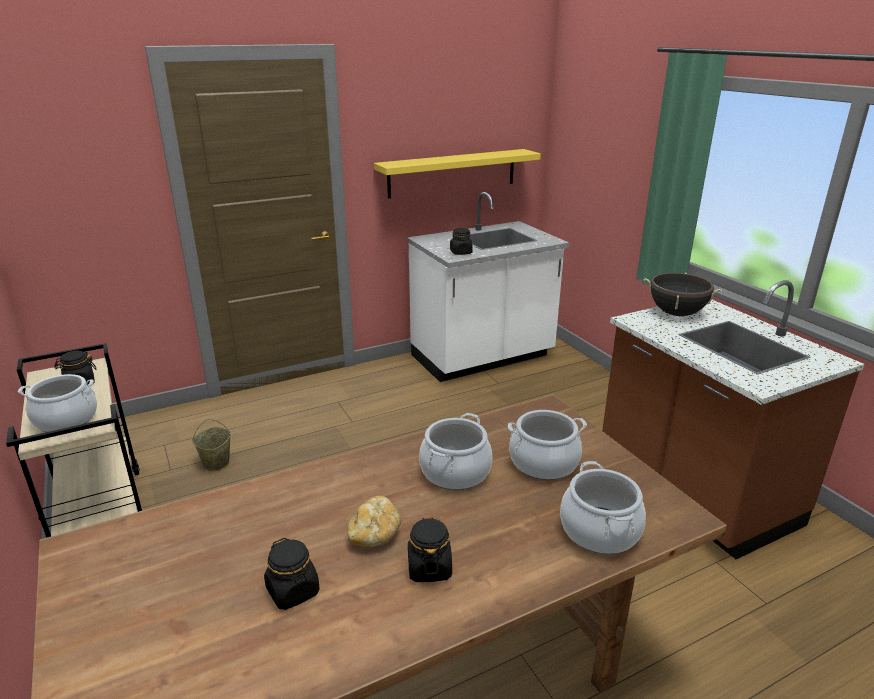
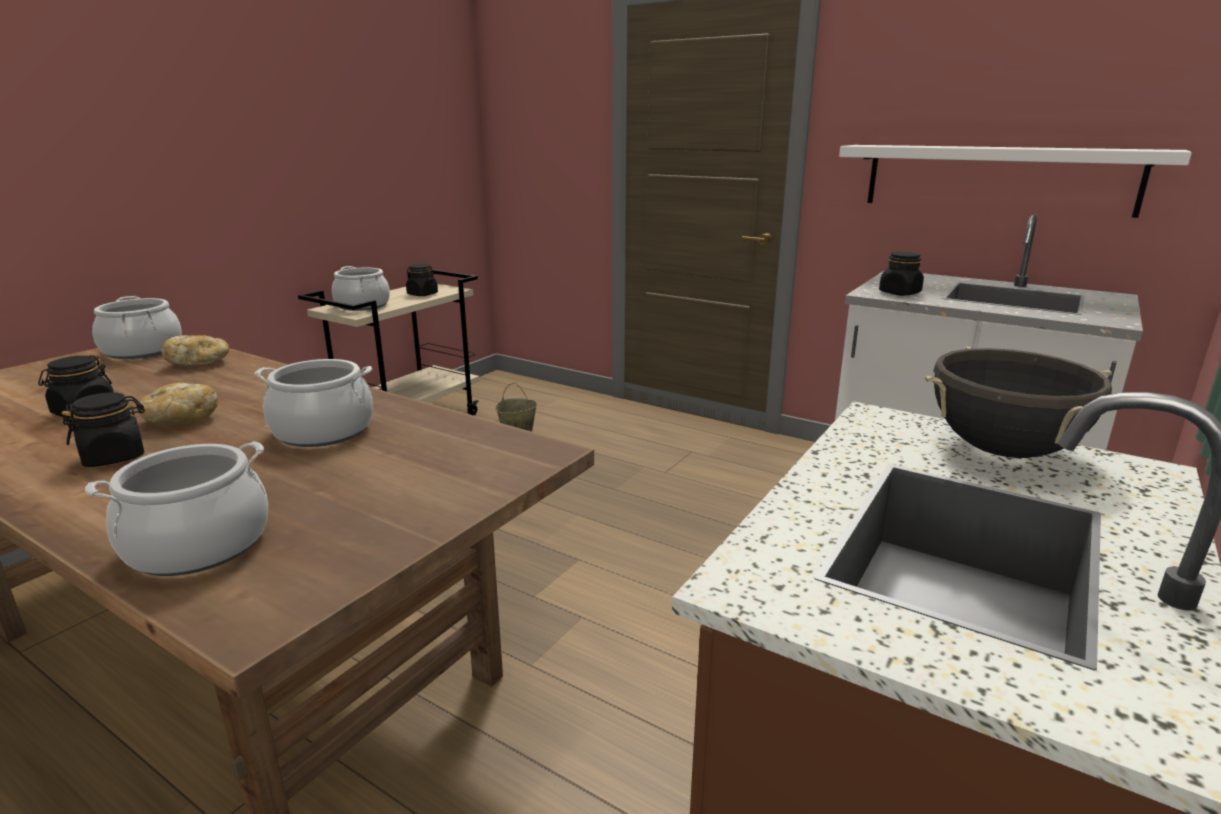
camera: 60 degrees right, 5 degrees down
(211, 520) = (199, 363): none -> bread
(452, 173) = (997, 178): yellow shelf -> white shelf
(543, 462) = (375, 476): cooking pot -> cooking pot (143, 350)

